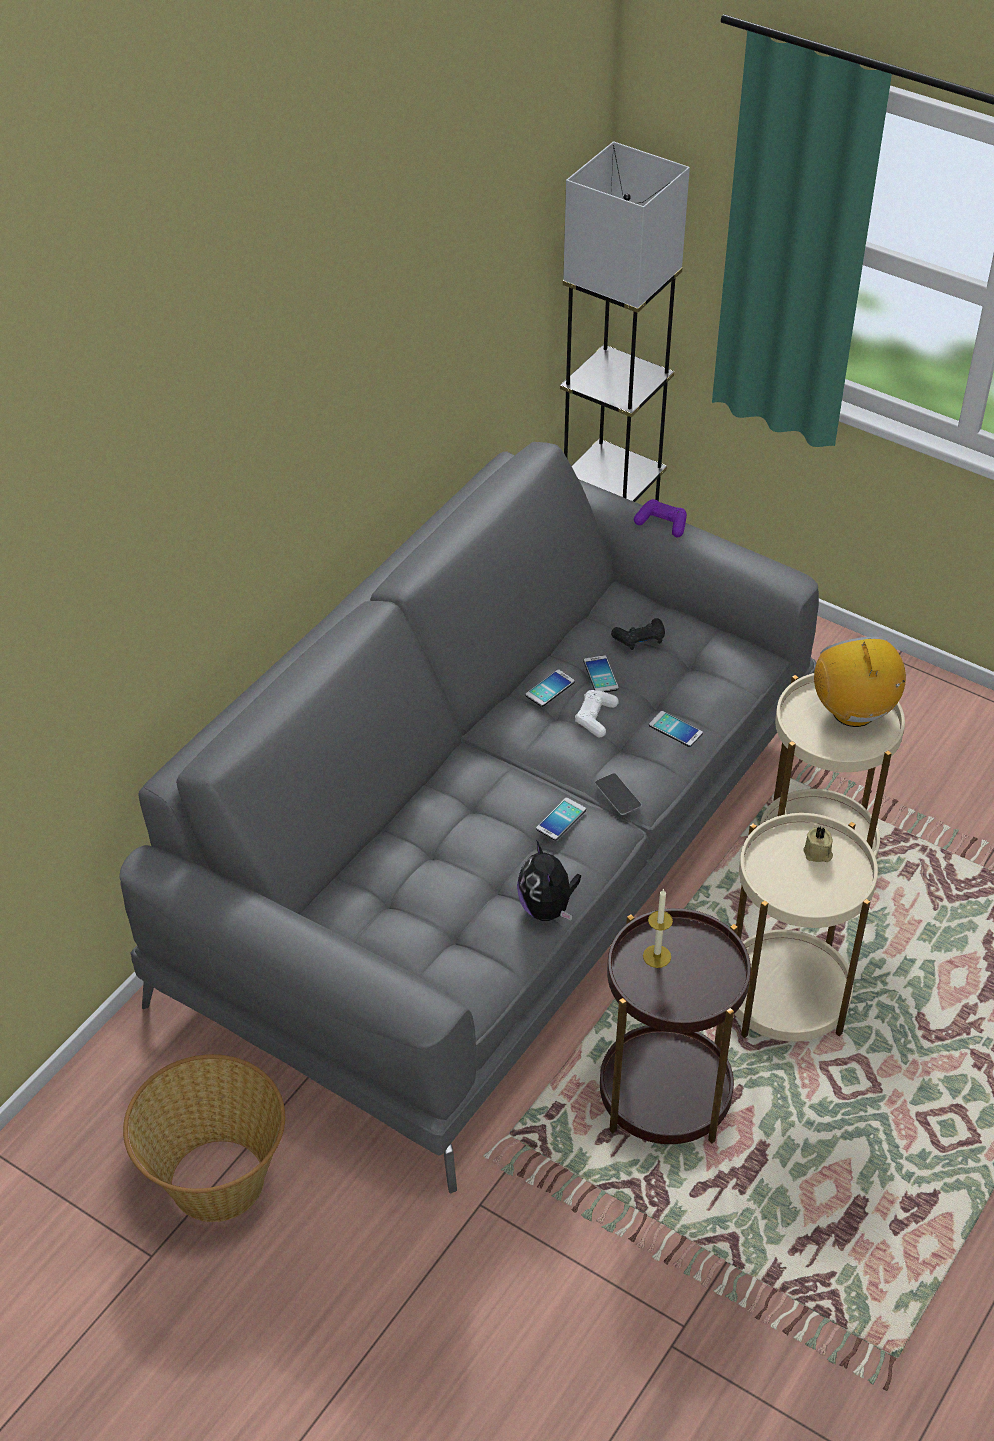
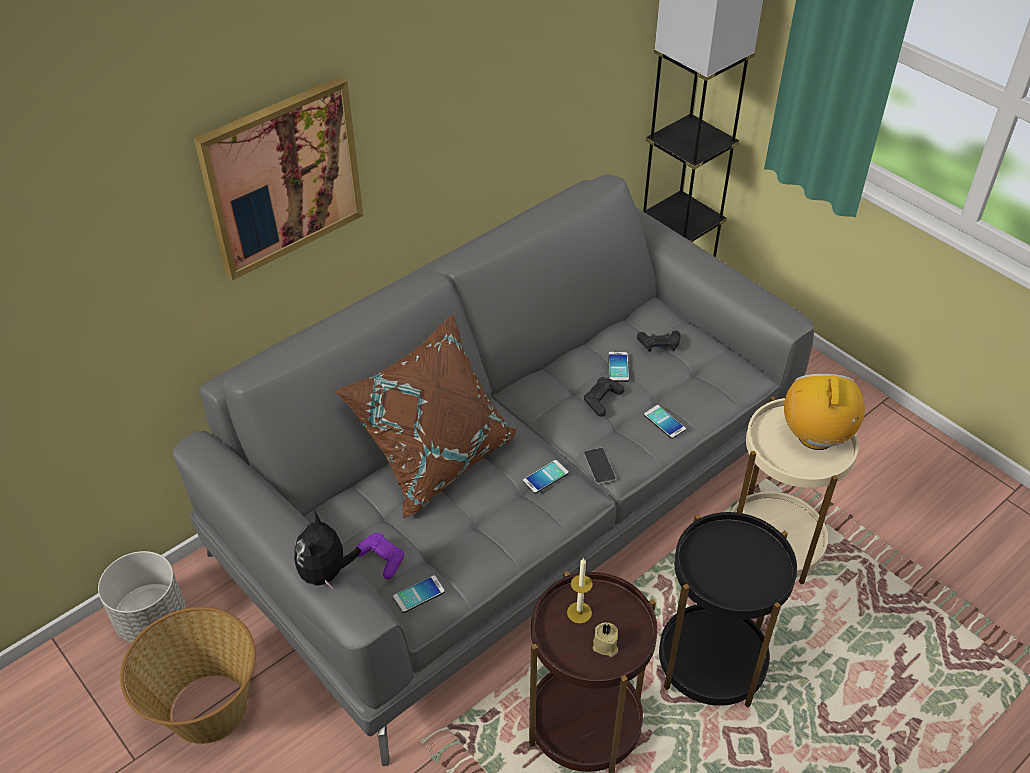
camera: 15 degrees right, 0 degrees up
(102, 1096) = (151, 618): none -> grey planter
(211, 522) = (282, 177): none -> picture
(422, 822) = (435, 456): none -> brown pillow
(547, 908) = (509, 549): plush toy -> plush toy (326, 573)
(550, 688) = (573, 370): phone -> phone (419, 594)
(595, 718) = (602, 400): white game controller -> black game controller
(662, 524) = (698, 256): purple game controller -> purple game controller (381, 559)
(785, 997) = (711, 662): beige side table -> black side table
(818, 853) = (748, 552): beige candle -> beige candle (605, 646)

